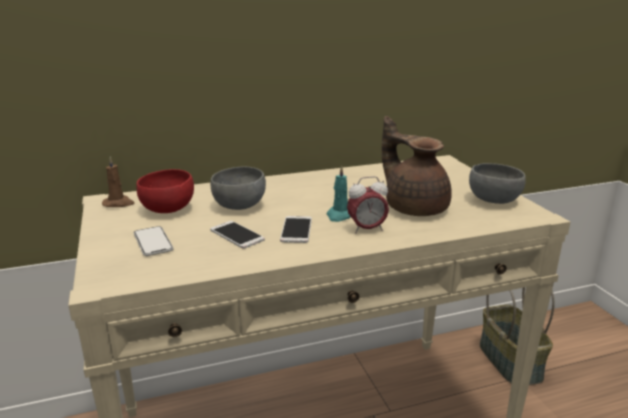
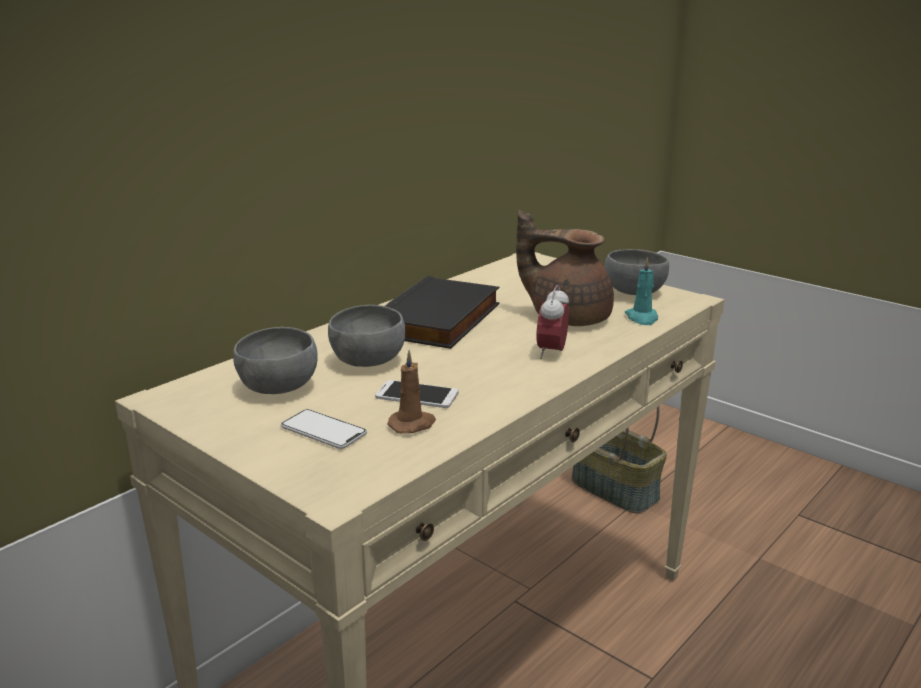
camera: 30 degrees left, 0 degrees up
(119, 204) = (193, 397): brown candle -> brown candle (413, 424)
(167, 210) = (279, 388): red bowl -> grey bowl
(296, 230) = (477, 372): phone -> none
(321, 190) = (440, 320): none -> black book
(339, 215) = (502, 344): turquoise candle -> turquoise candle (642, 318)
(366, 229) = (551, 352): alarm clock -> alarm clock turned 150 degrees clockwise

